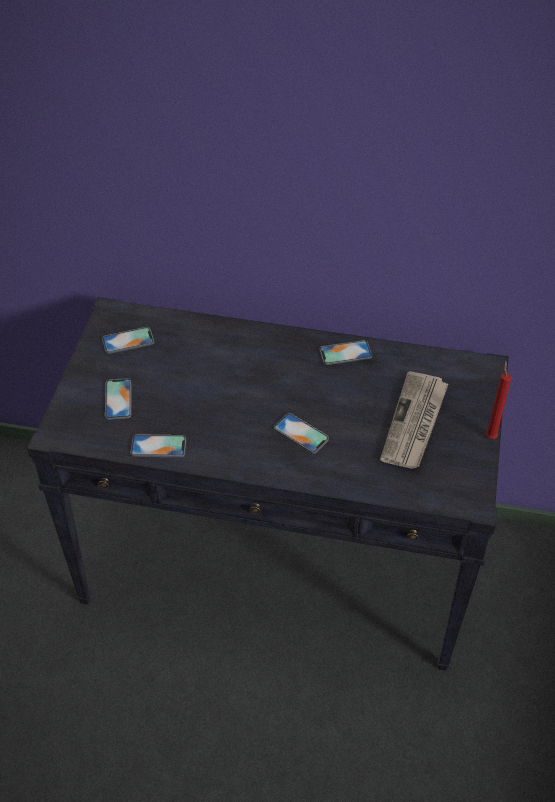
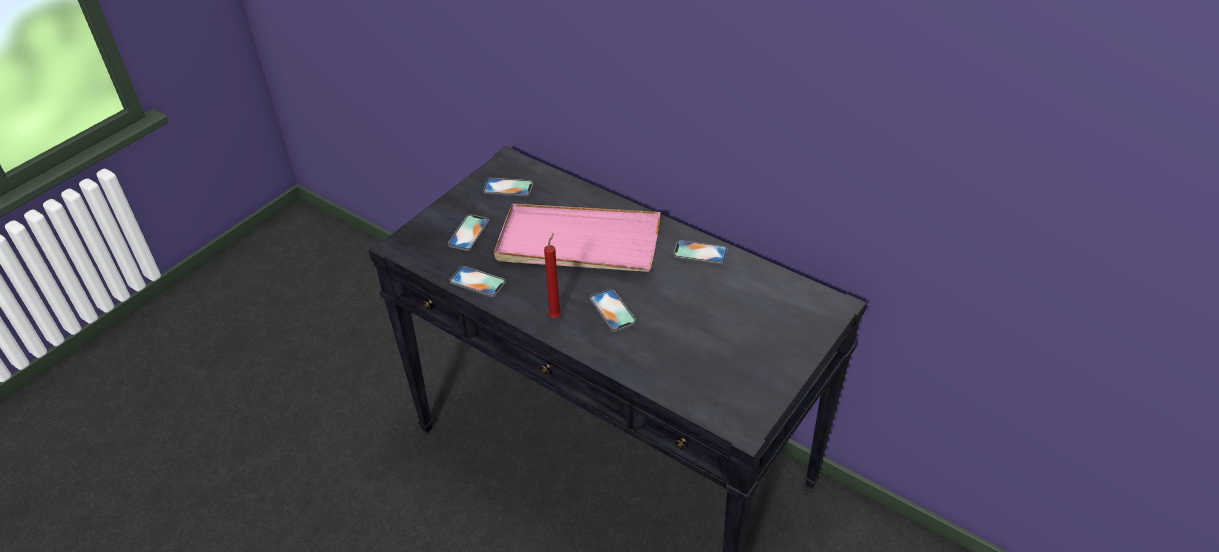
camera: 25 degrees right, 5 degrees down
(230, 378) = (578, 243): none -> pink tray
(414, 423) = (729, 335): newspaper -> none
(490, 435) = (801, 370): red candle -> red candle (555, 316)

